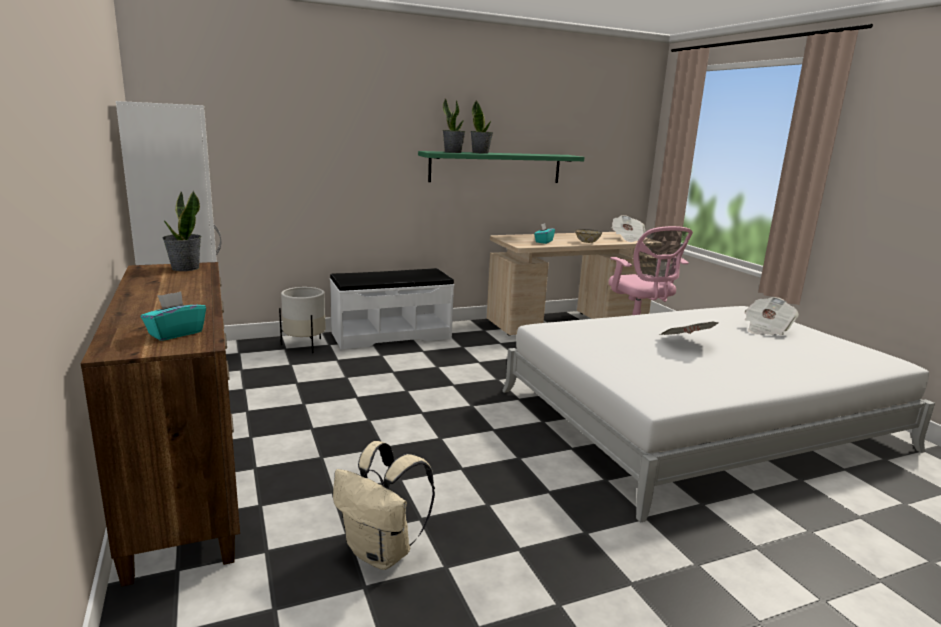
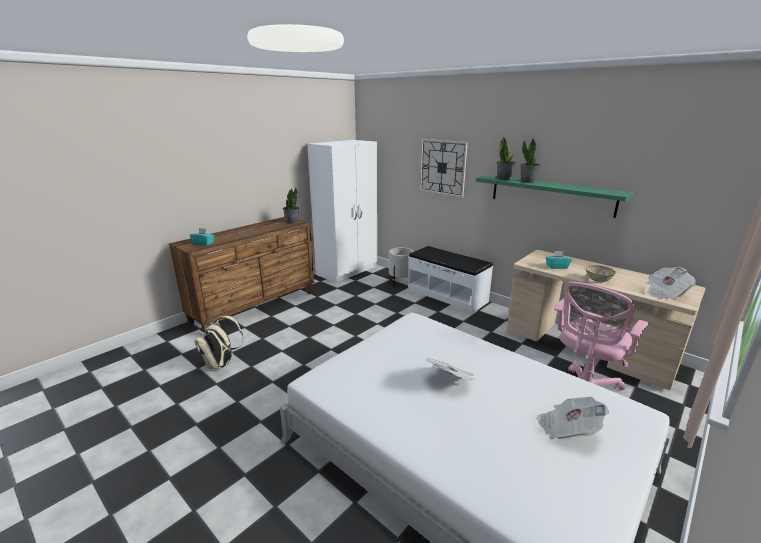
camera: 65 degrees right, 5 degrees up
(344, 146) = (442, 167): none -> wall clock

